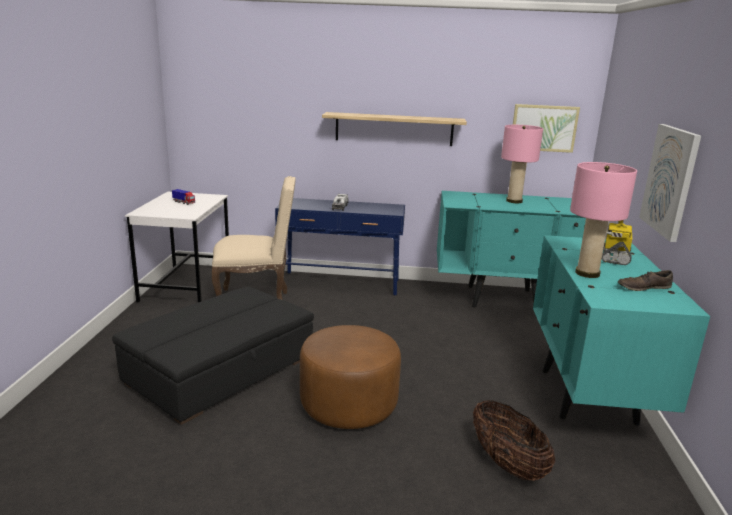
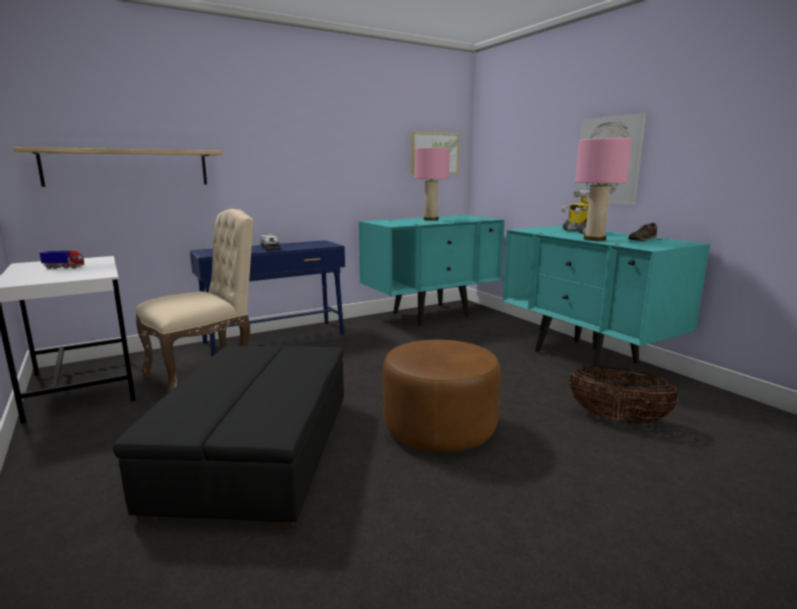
camera: 35 degrees left, 5 degrees down
(394, 129) = (306, 160): shelf -> shelf (127, 167)

